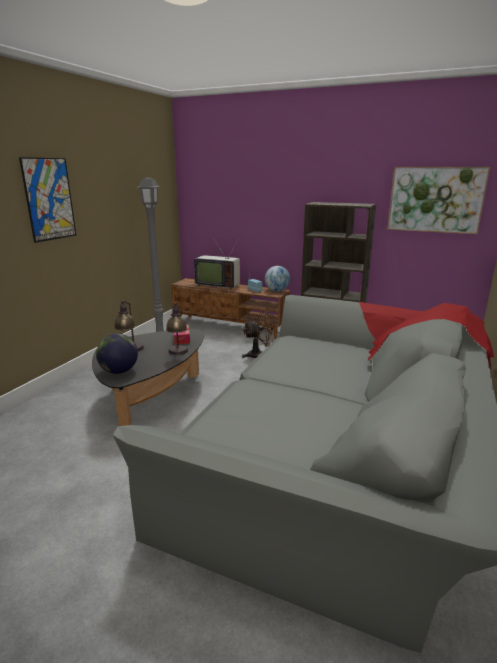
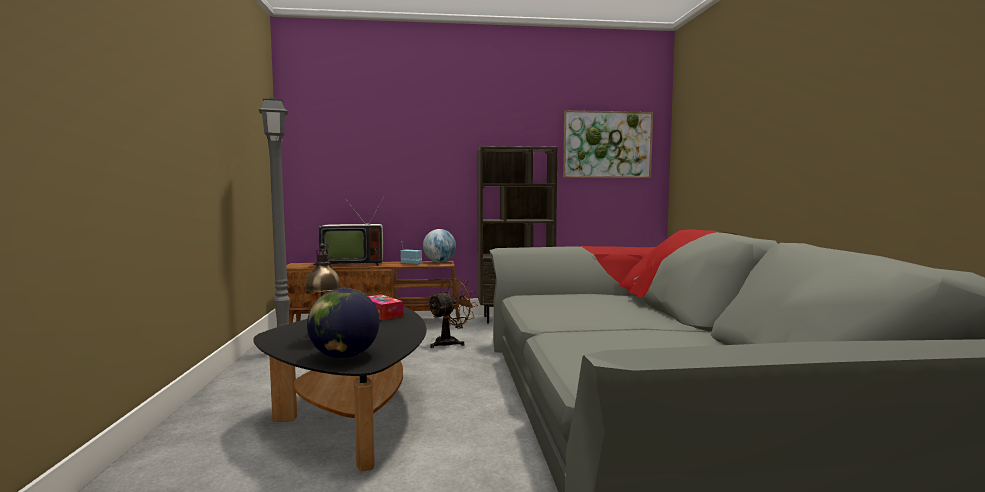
camera: 30 degrees left, 15 degrees down
(49, 199) = (148, 91): picture -> none
(178, 354) = (406, 327): table lamp -> none

